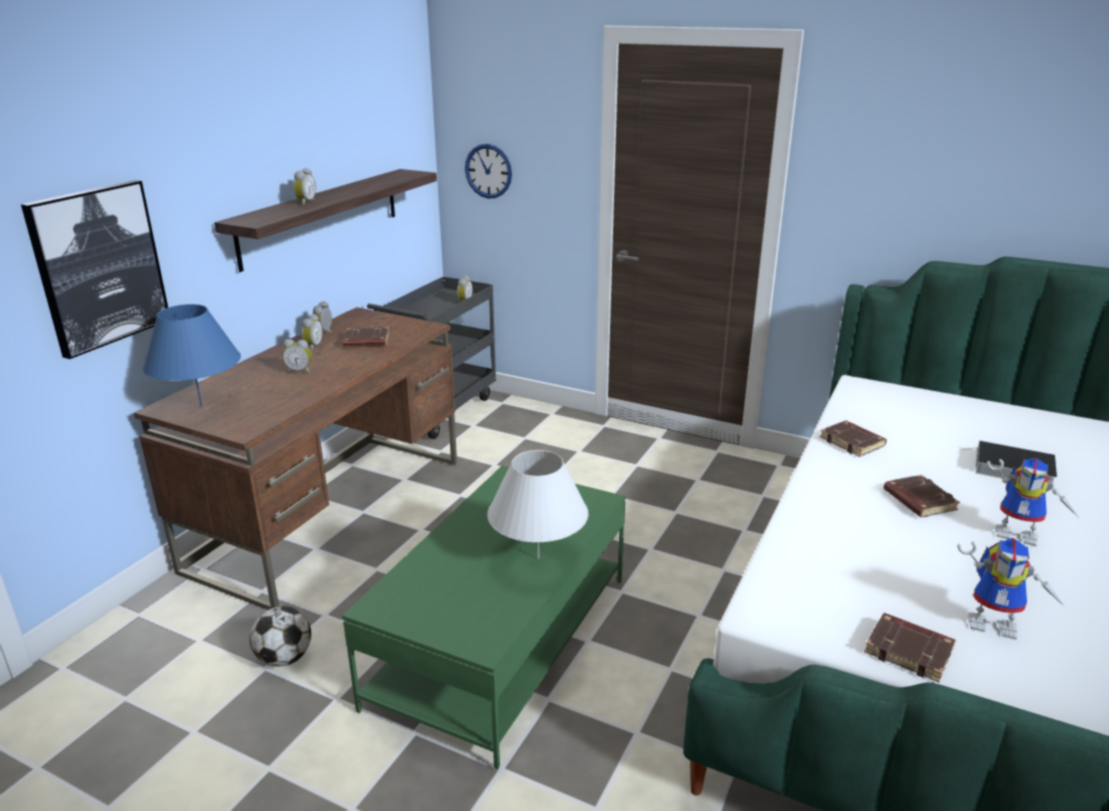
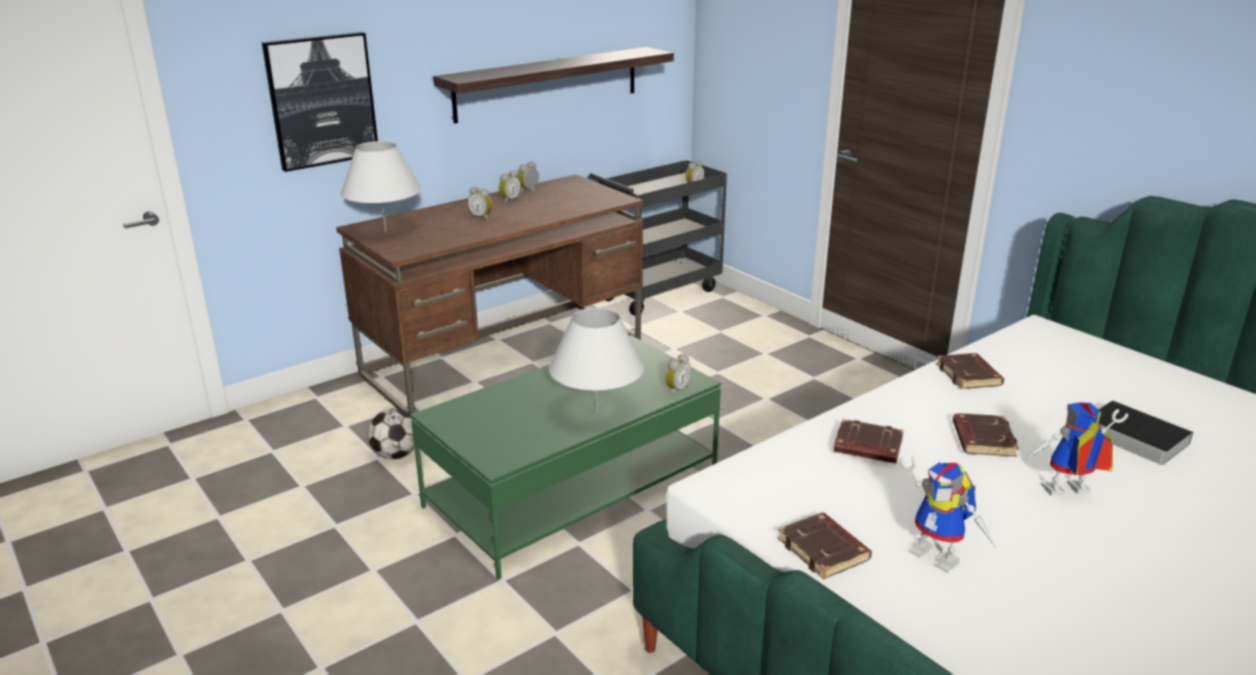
camera: 25 degrees right, 0 degrees up
(201, 406) = (386, 231): blue table lamp -> white table lamp
(305, 203) = (523, 67): alarm clock -> alarm clock (676, 390)
(366, 342) = (556, 203): brown book -> brown book (866, 447)
(488, 171) = (735, 56): wall clock -> none
(1019, 534) = (1065, 494): toy robot -> toy robot turned 120 degrees clockwise

